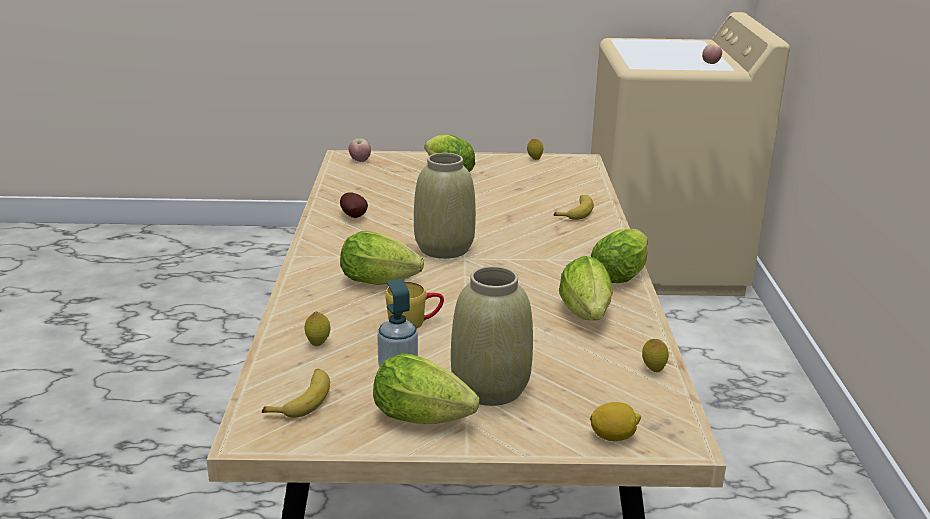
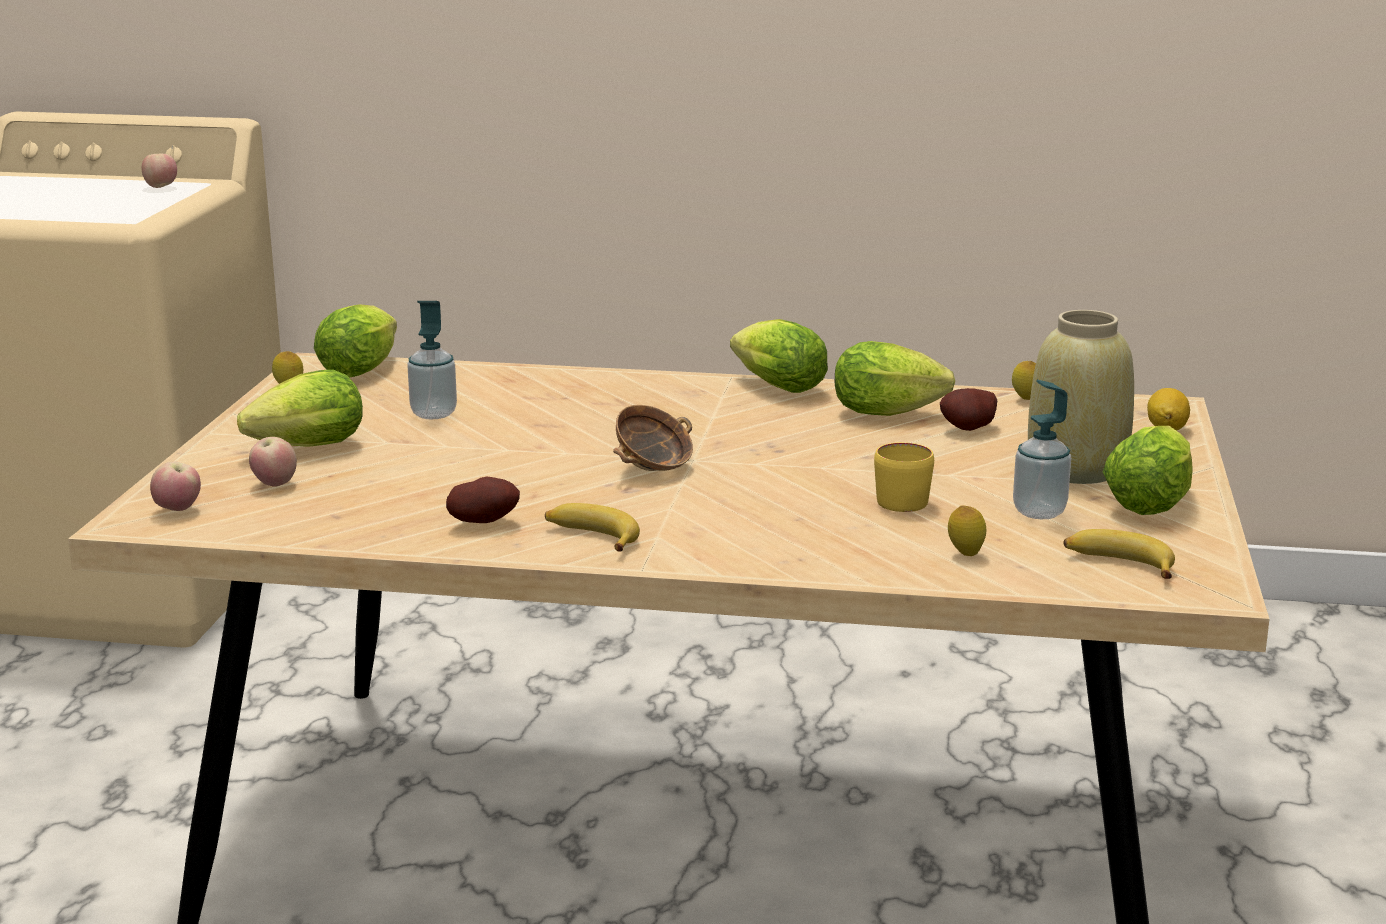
camera: 80 degrees left, 5 degrees down
(383, 282) = (767, 510): lettuce -> lettuce (363, 369)
(397, 172) = (274, 484): none -> apple
(445, 248) = (654, 468): beige vase -> bowl
(513, 191) = (433, 414): none -> soap dispenser
(564, 346) = (970, 430): none -> potato
(575, 212) = (546, 387): banana -> banana (591, 537)

